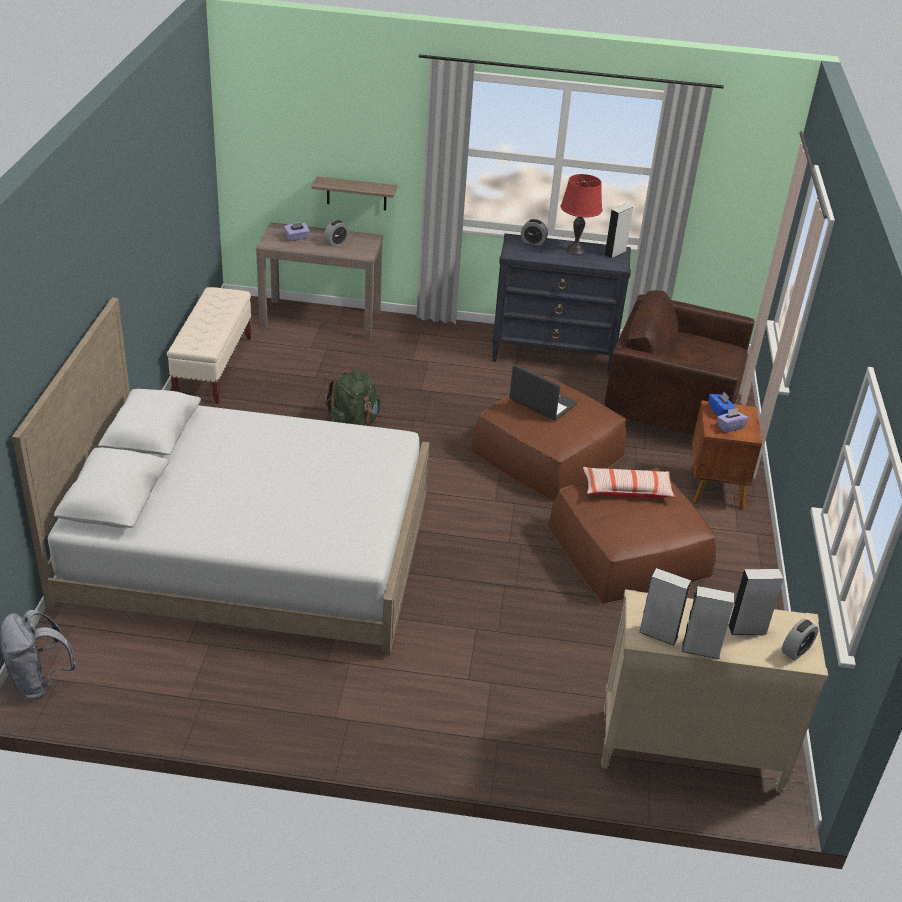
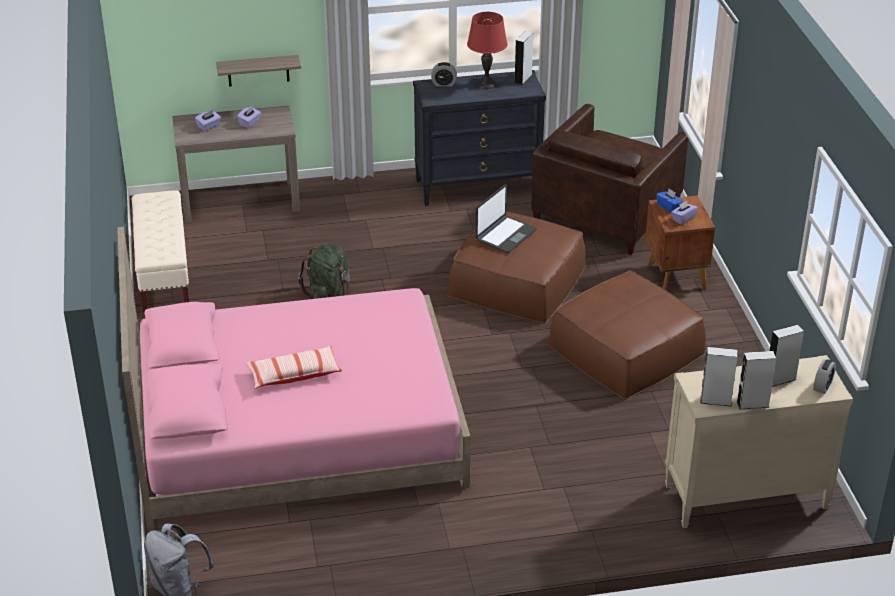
camera: 15 degrees left, 0 degrees up
(249, 549) = (297, 431): white bed -> pink bed
(336, 242) = (249, 123): alarm clock -> purple tissue box
(542, 403) = (505, 235): laptop -> laptop turned 105 degrees clockwise
(627, 490) = (614, 296): pillow -> pillow (294, 375)
(671, 407) = (606, 212): brown armchair -> brown armchair turned 60 degrees counterclockwise

